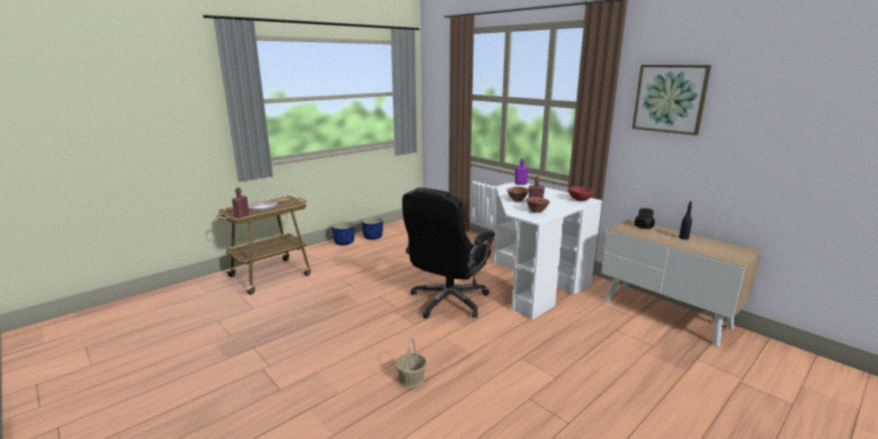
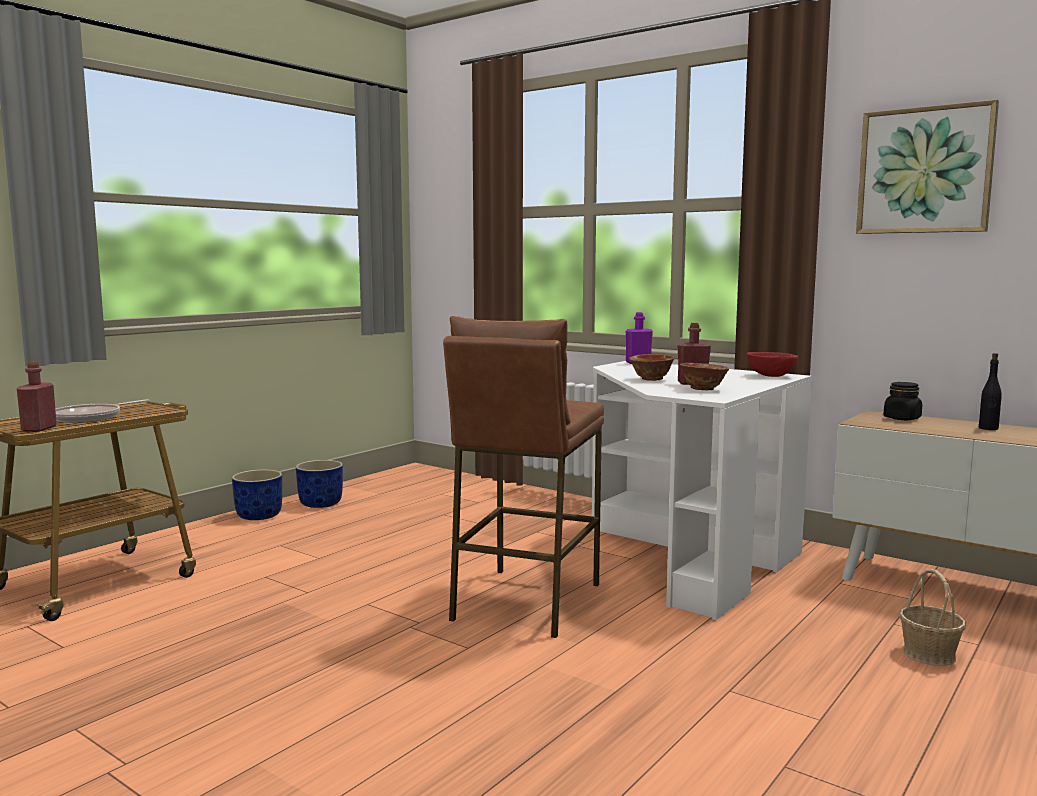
camera: 10 degrees left, 10 degrees down
(411, 379) = (499, 755): basket -> basket (929, 654)
(448, 301) = (525, 601): black office chair -> brown stool

